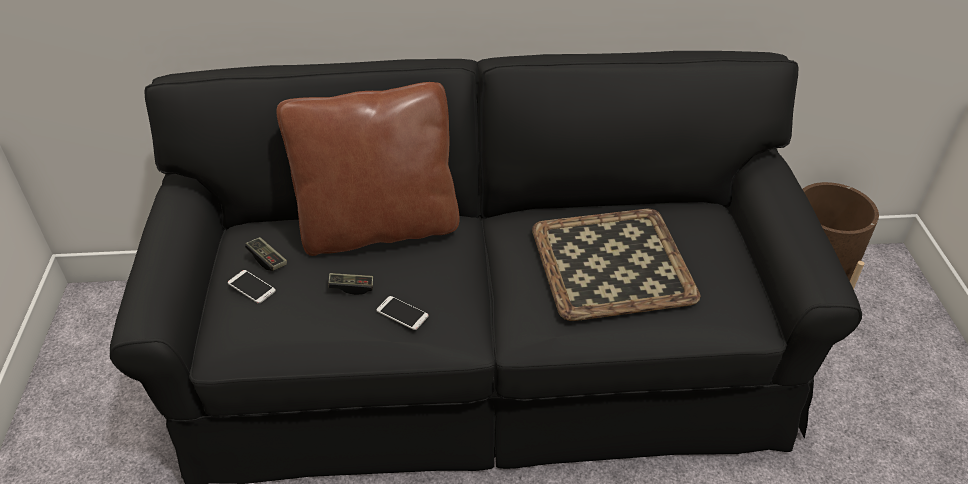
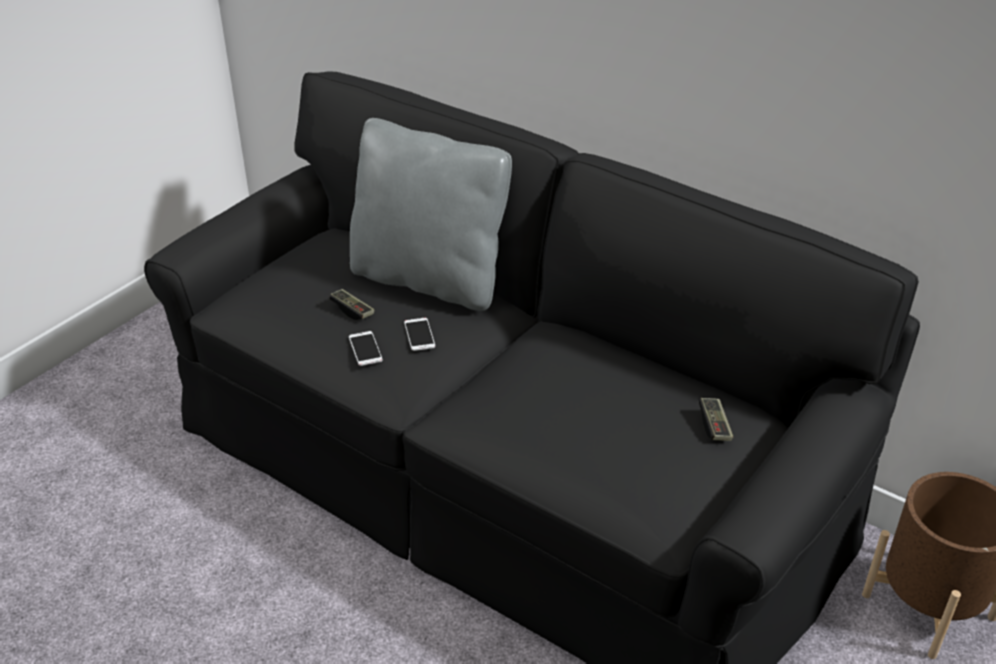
camera: 40 degrees right, 5 degrees down
(251, 287) = (286, 273): phone -> phone (419, 334)
(267, 259) = (319, 260): game controller -> game controller (714, 426)
(379, 228) = (429, 279): brown pillow -> grey pillow
(614, 264) = (586, 407): tray -> none

